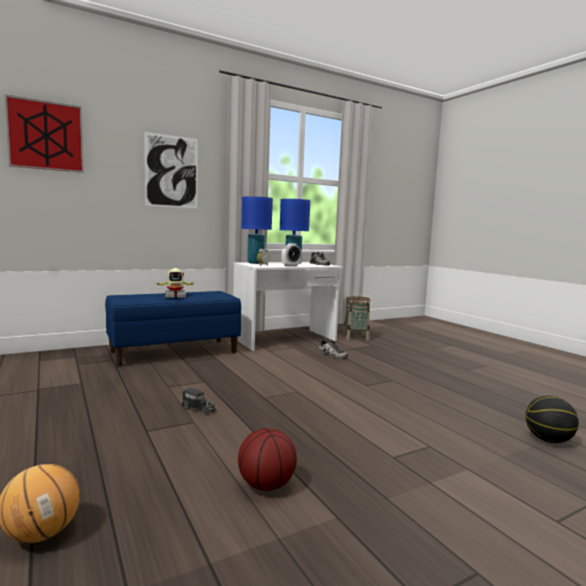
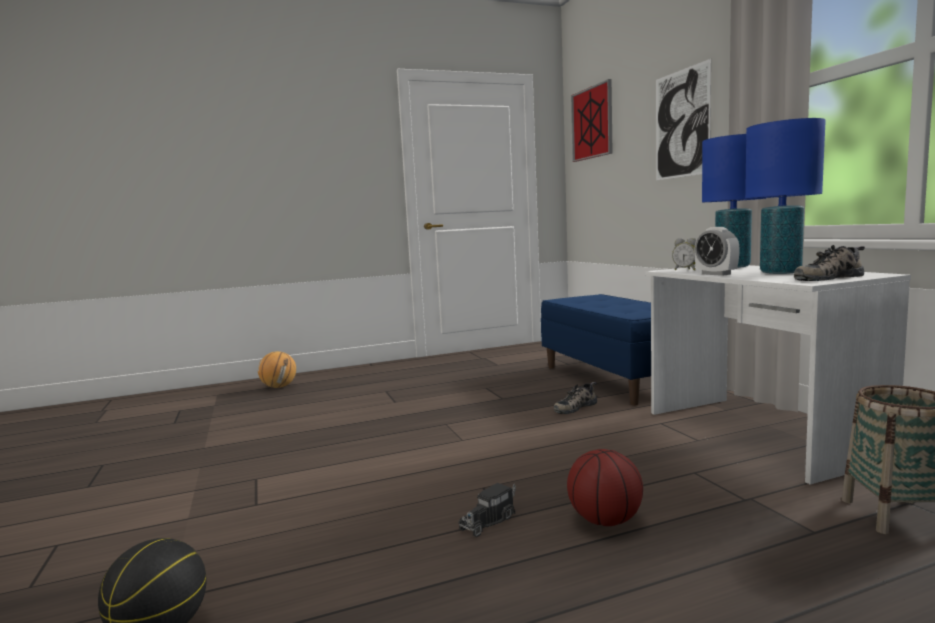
camera: 100 degrees right, 0 degrees up
(175, 296) = (615, 304): toy robot -> none
(197, 408) = (425, 401): toy truck -> toy truck (489, 521)
(266, 485) = (268, 427): basketball -> basketball (604, 520)
(331, 355) = (665, 470): shoe -> shoe (575, 406)

